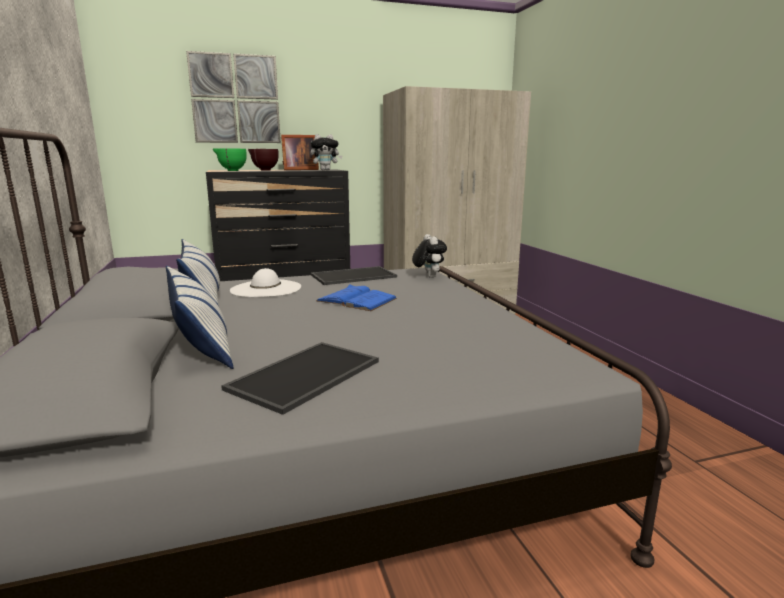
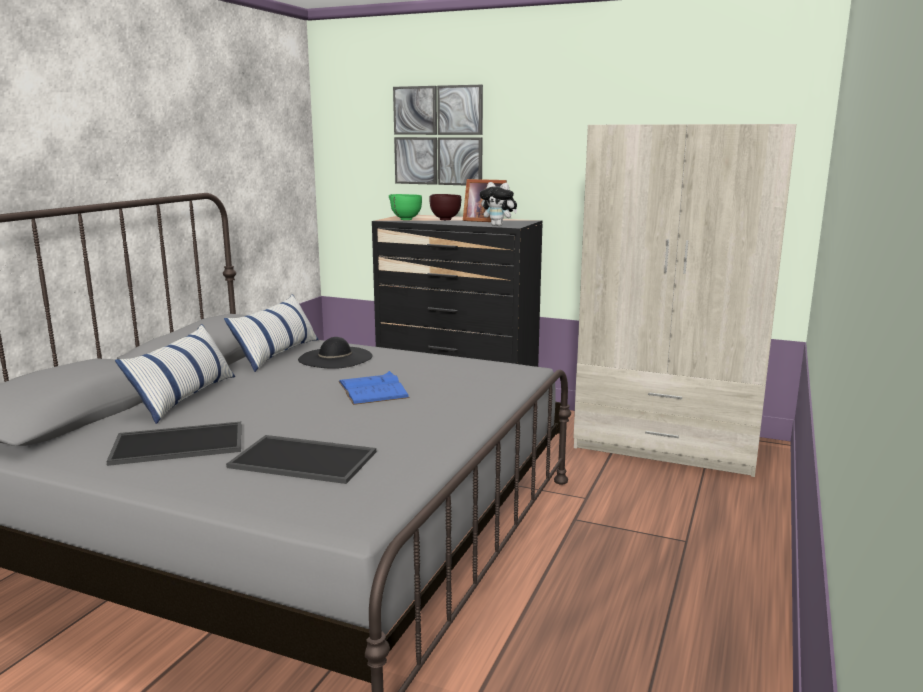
camera: 40 degrees right, 0 degrees up
(266, 288) = (335, 358): white hat -> black hat
(353, 276) = (440, 361): tray -> tray (305, 459)
(428, 276) = (508, 380): plush toy -> none

